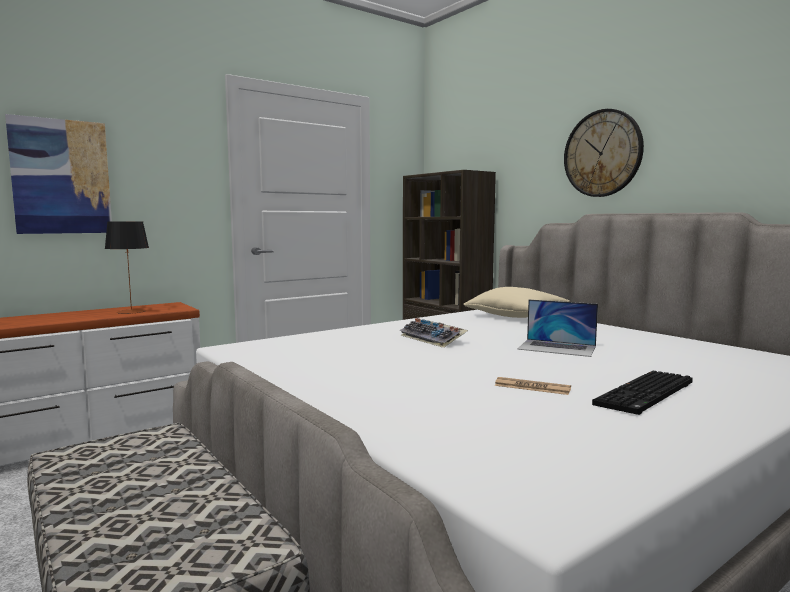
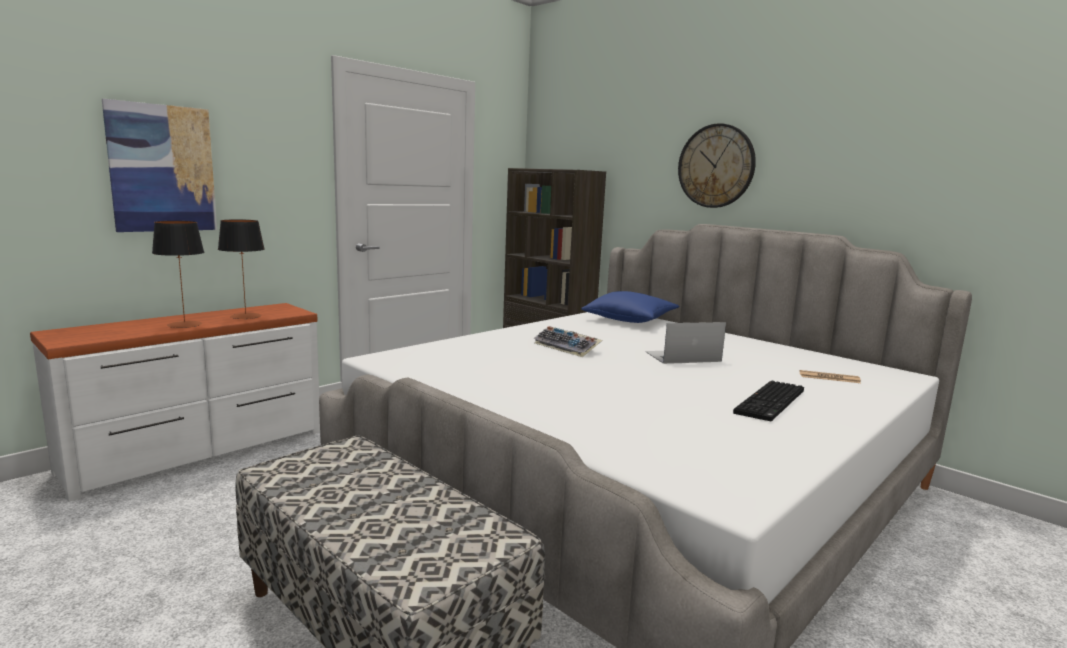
camera: 10 degrees left, 5 degrees up
(69, 318) = (184, 324): none -> table lamp
(516, 316) = (630, 320): beige pillow -> blue pillow
(532, 387) = (678, 397): newspaper -> newspaper (829, 378)
(557, 347) = (682, 356): laptop -> laptop turned 150 degrees clockwise

